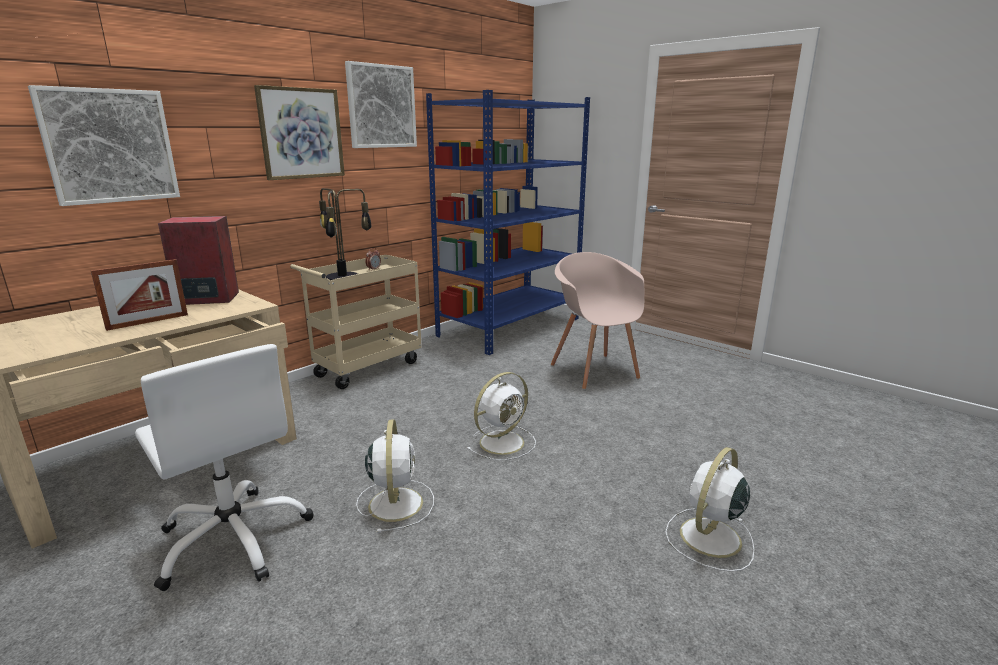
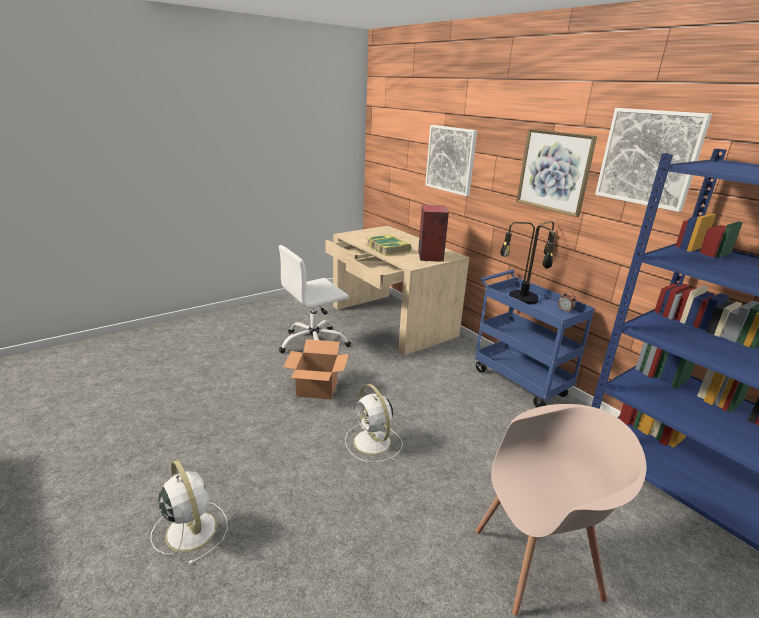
camera: 100 degrees right, 5 degrees up
(148, 322) = (388, 248): picture frame -> book
(366, 370) = (517, 382): beige cart -> blue cart
(396, 502) = (318, 388): white fan -> cardboard box

